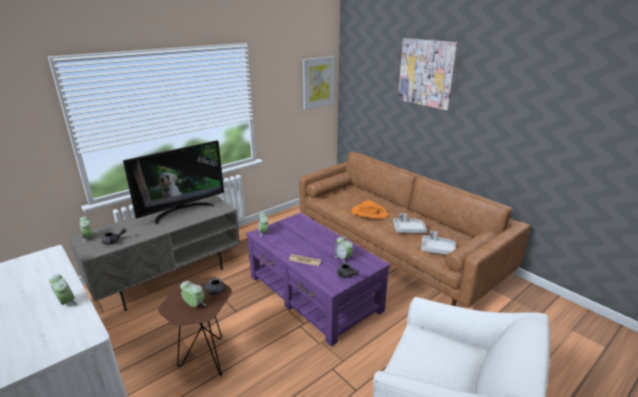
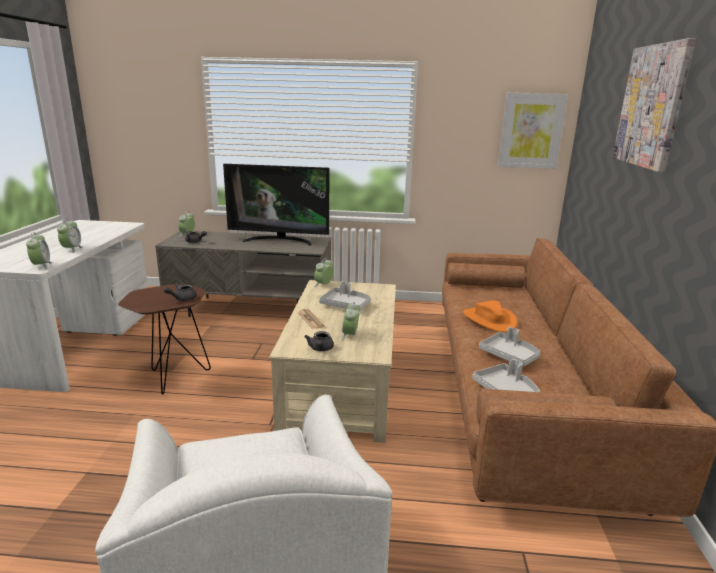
camera: 45 degrees right, 5 degrees down
(194, 305) = (153, 299): alarm clock -> alarm clock (41, 266)
(303, 240) = (346, 305): none -> grey tray
(313, 293) = (340, 383): purple coffee table -> beige coffee table

